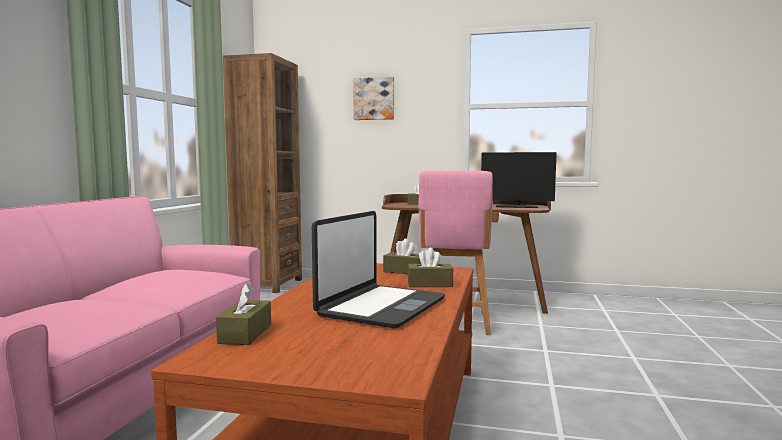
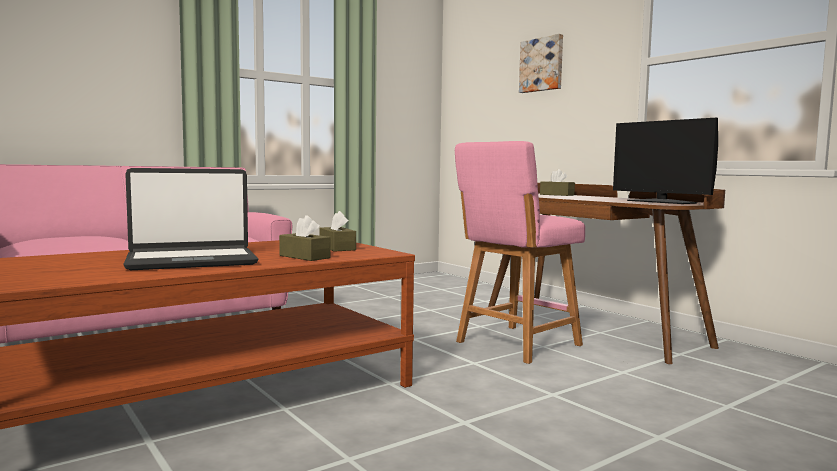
camera: 40 degrees right, 0 degrees up
(245, 334) = (59, 257): brown tissue box -> none
(267, 284) = (424, 279): brown bookcase -> none

